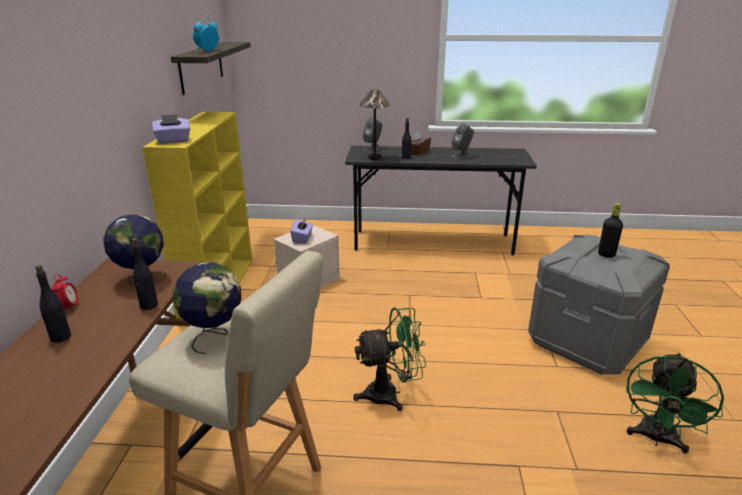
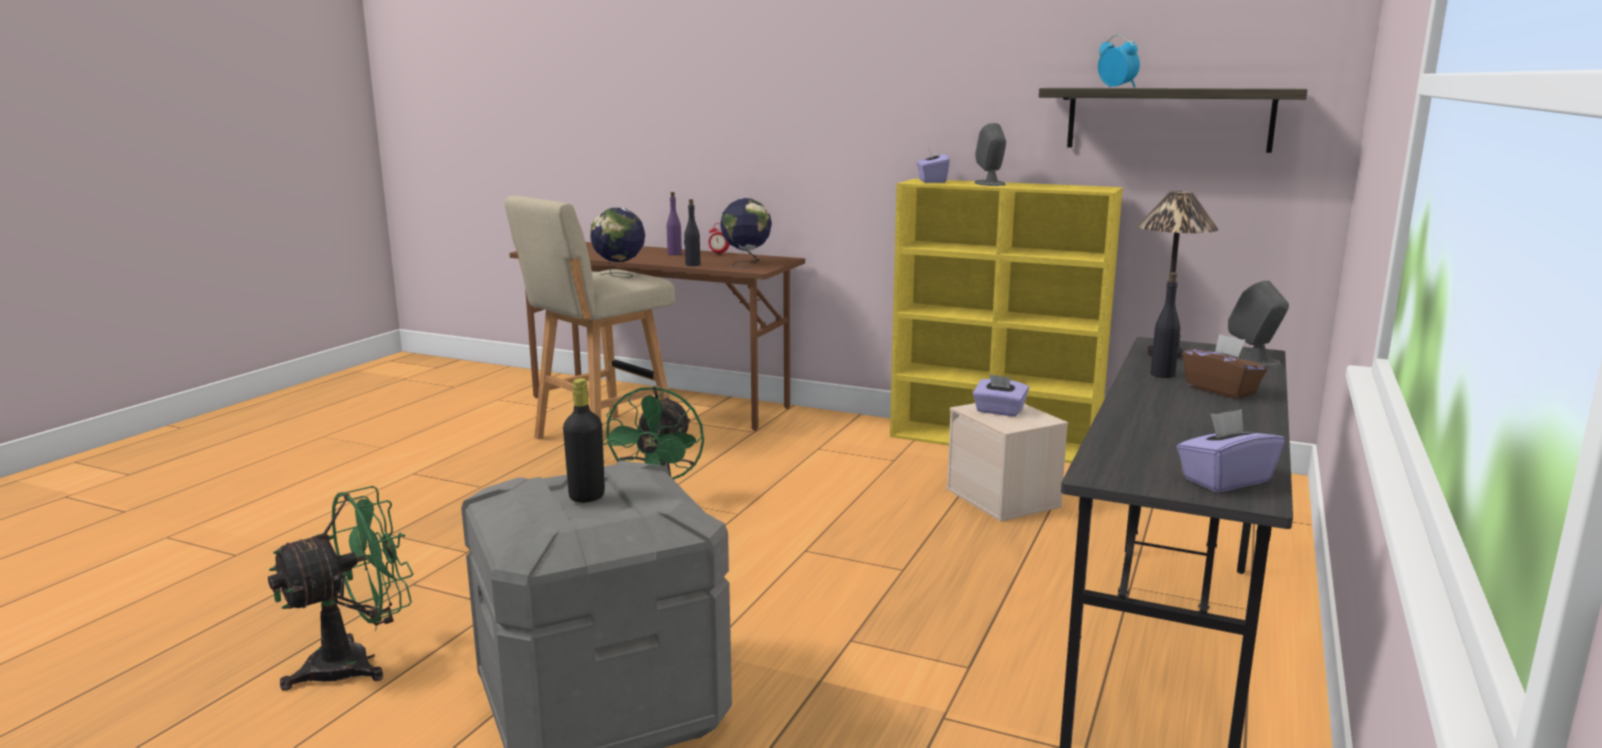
camera: 110 degrees right, 10 degrees down
(60, 337) = (674, 254): black bottle -> purple bottle
(462, 156) = (1177, 421): grey speaker -> grey speaker (990, 184)
(508, 152) = (1225, 480): none -> purple tissue box
(656, 439) = (356, 663): green fan -> green fan turned 90 degrees clockwise

